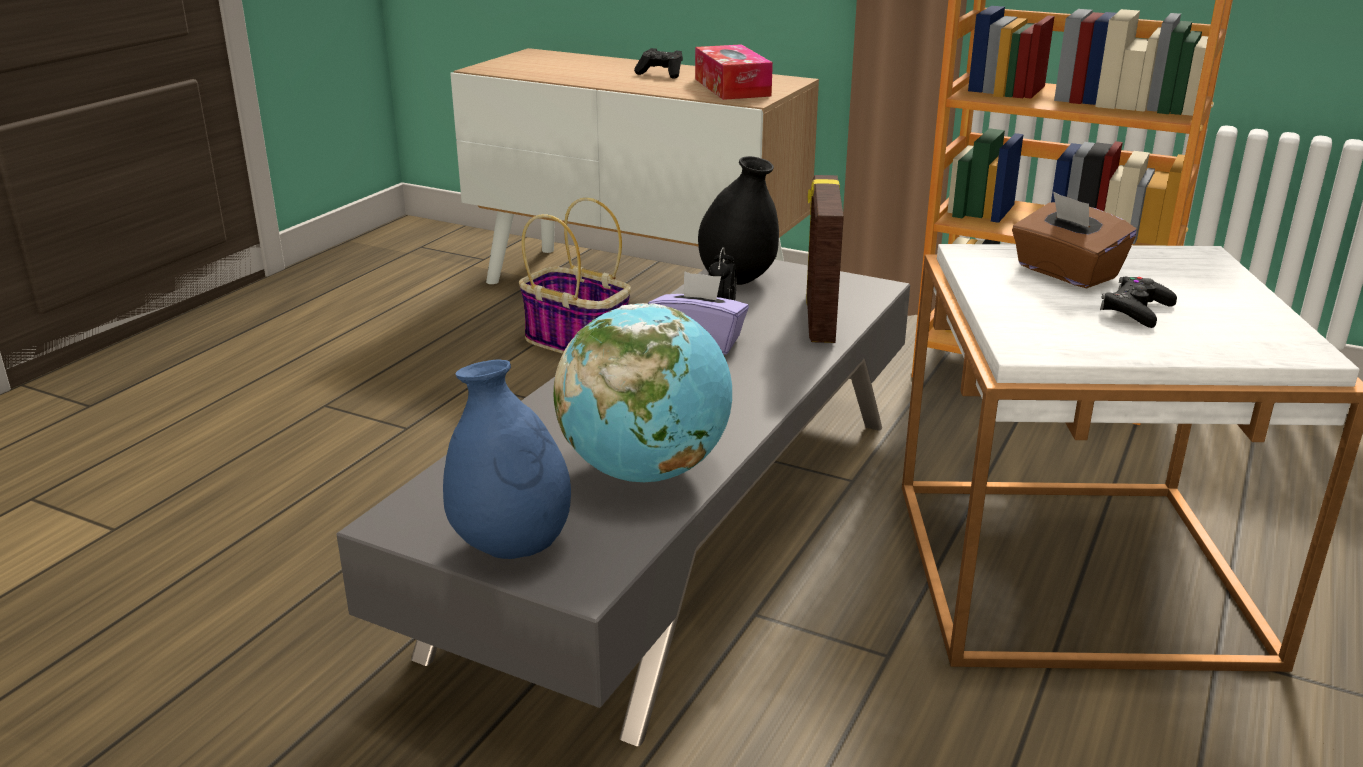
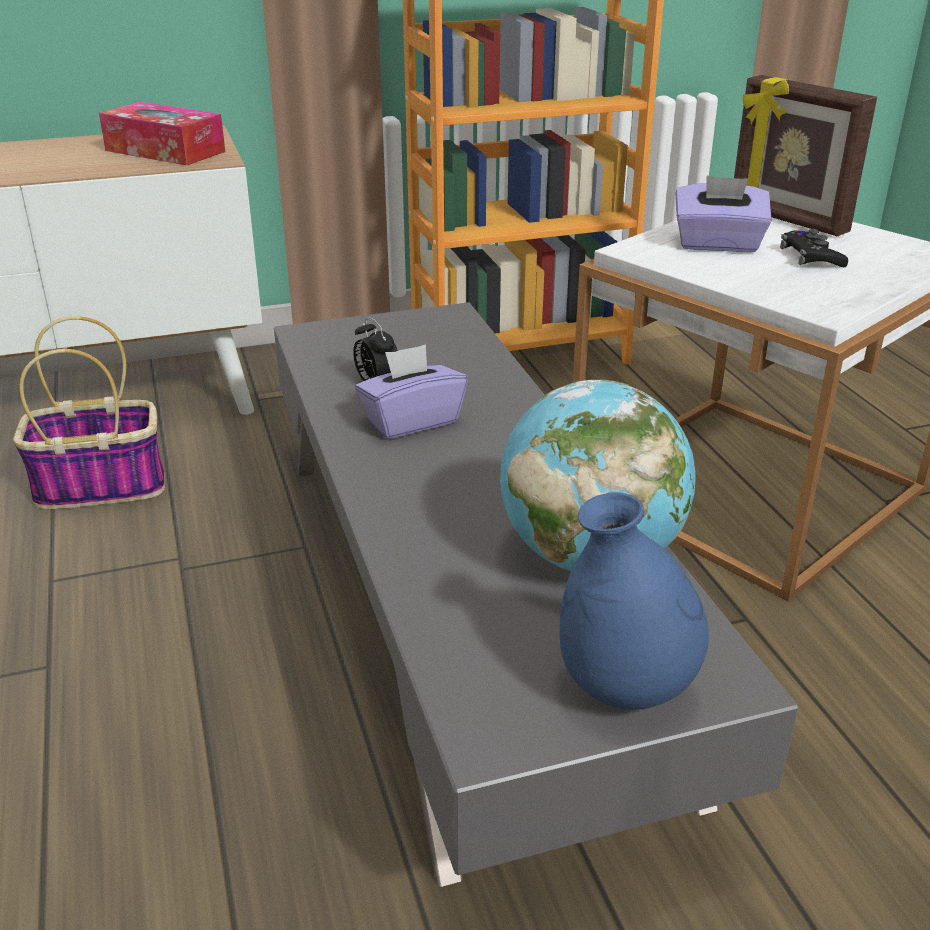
camera: 45 degrees left, 5 degrees up
(661, 74) = (55, 153): black game controller -> none
(737, 279) = (333, 349): black vase -> none
(818, 318) = (462, 358): picture frame -> picture frame (786, 220)
(1065, 273) = (717, 244): brown tissue box -> purple tissue box

